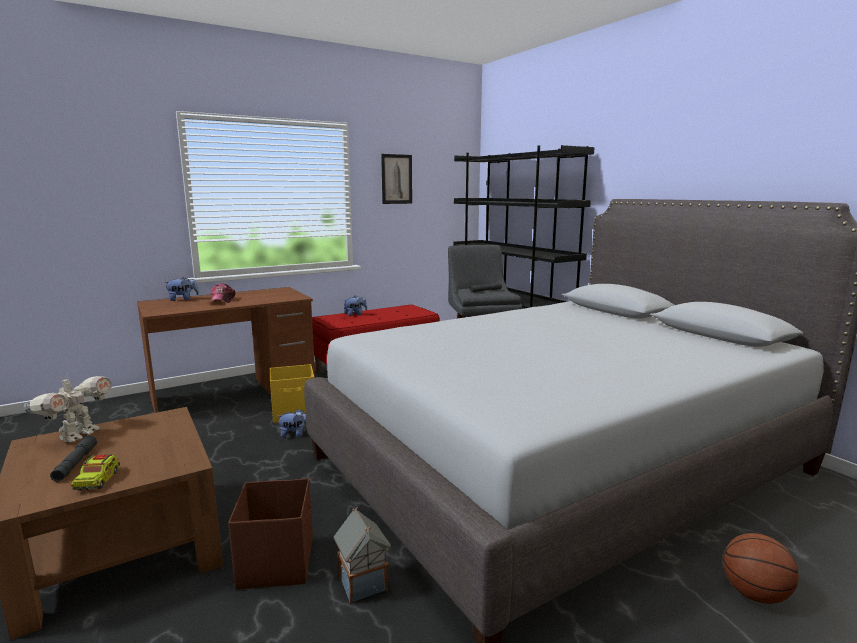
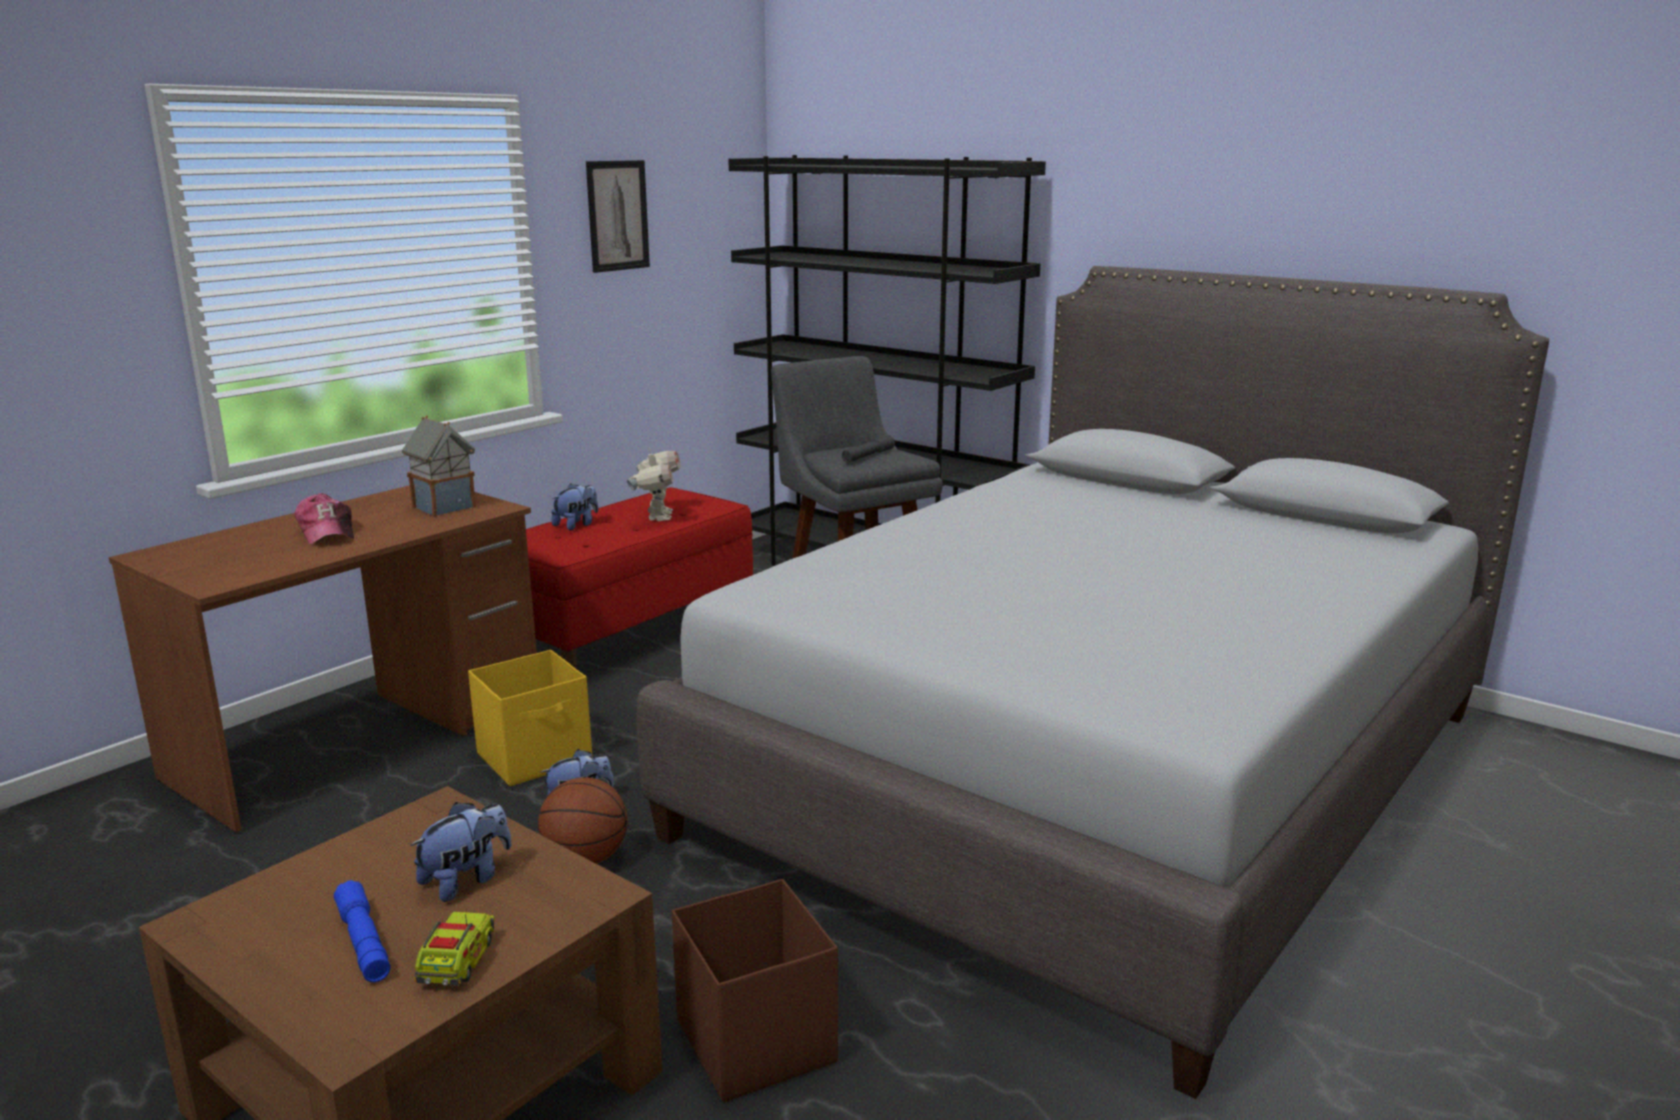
camera: 20 degrees left, 5 degrees up
(75, 464) = (364, 942): grey flashlight -> blue flashlight
(77, 435) = (285, 887): toy robot -> toy robot (657, 517)
(98, 480) = (457, 962): toy truck -> toy truck turned 150 degrees counterclockwise
(183, 299) = (225, 540): plush toy -> plush toy (466, 880)
(363, 585) = (934, 1039): toy house -> toy house (445, 507)
(754, 594) = (1471, 913): basketball -> basketball (585, 859)

